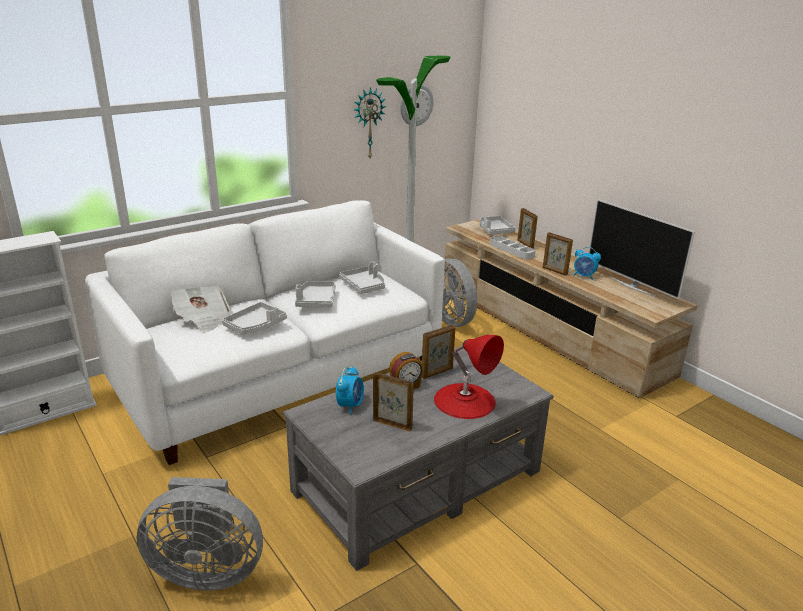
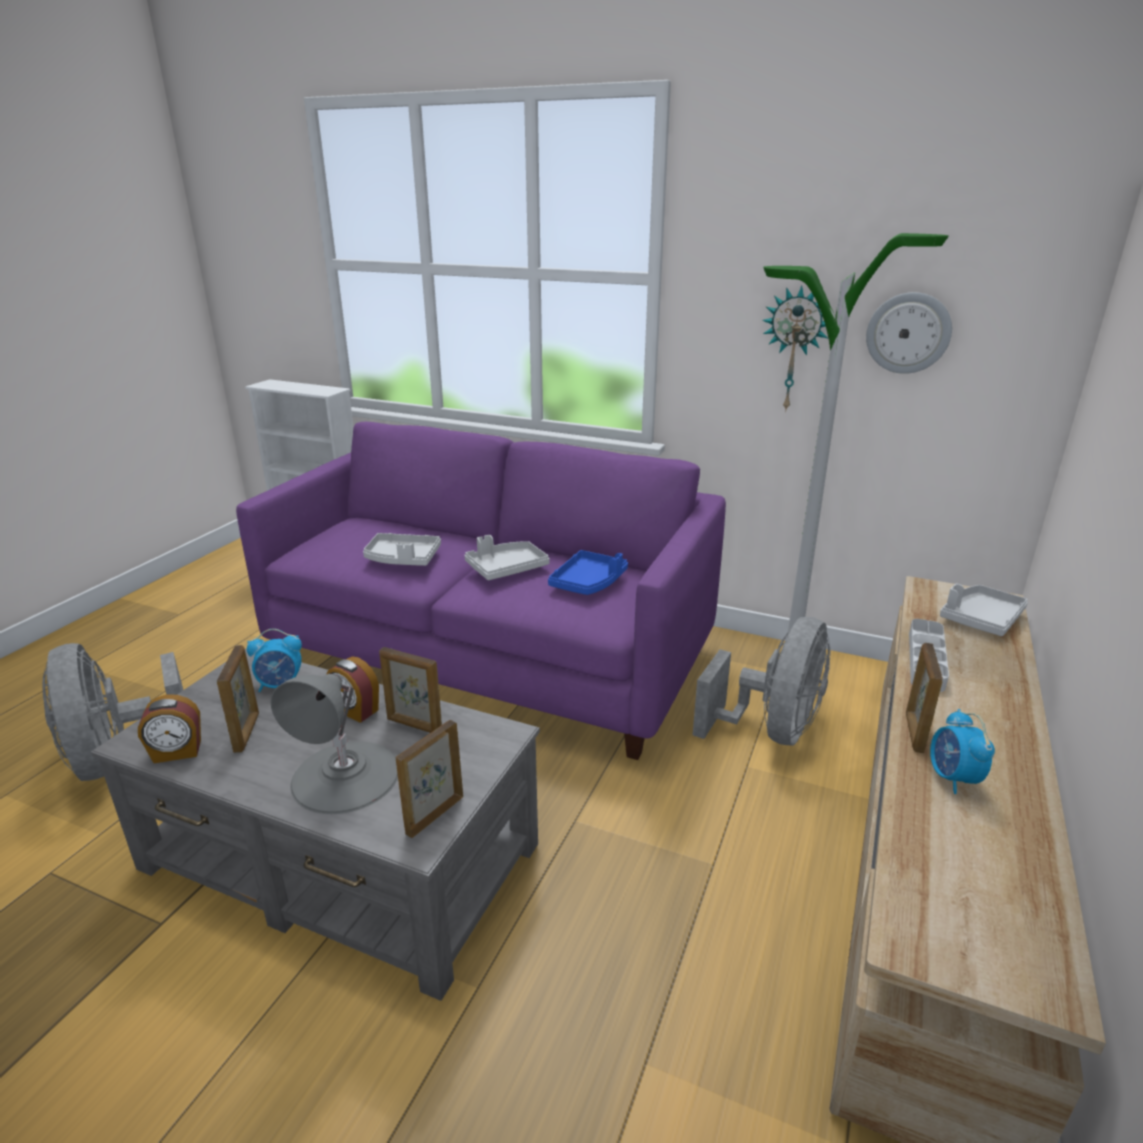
camera: 60 degrees right, 0 degrees up
(203, 319) = (394, 530): newspaper -> none
(281, 377) = (492, 655): white sofa -> purple sofa
(364, 286) = (589, 583): grey tray -> blue tray
(390, 451) = (177, 752): none -> alarm clock
(465, 400) = (346, 776): red table lamp -> grey table lamp
(525, 244) = (980, 665): picture frame -> picture frame (434, 815)
(632, 286) = (1017, 869): television -> none

